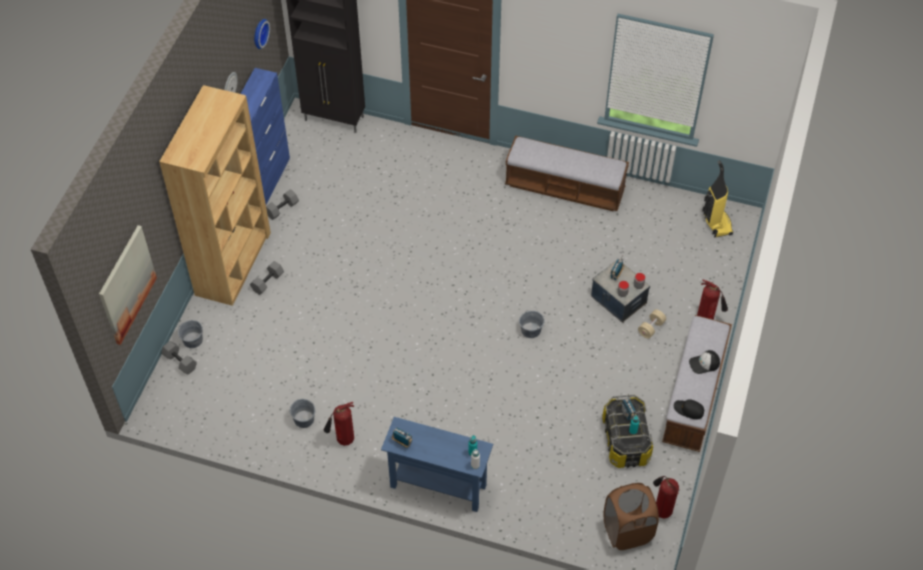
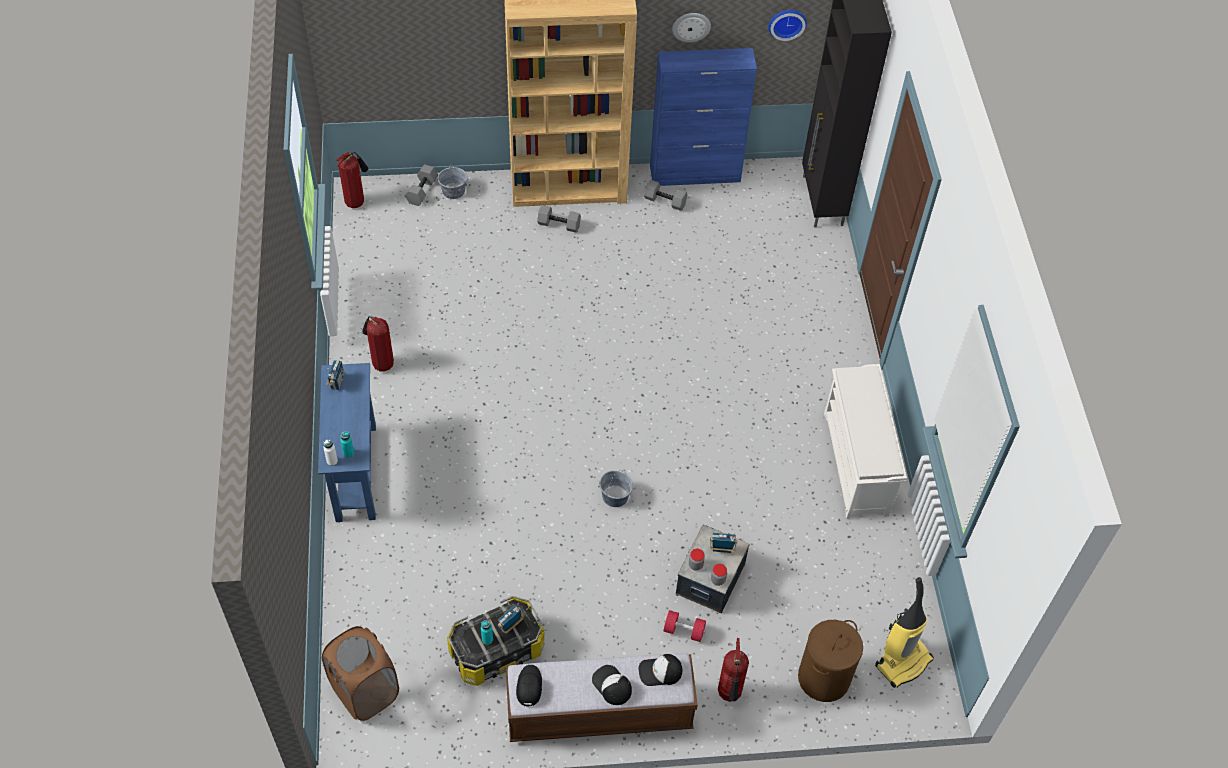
camera: 65 degrees right, 0 degrees up
(126, 284) = (389, 50): picture -> none
(303, 419) = (394, 319): grey bucket -> none
(565, 188) = (857, 464): bench -> white shoe rack
(651, 328) = (684, 631): beige dumbbell -> red dumbbell
(661, 510) = (409, 722): fire extinguisher -> fire extinguisher (356, 201)
(704, 334) = (660, 672): none -> cap
(712, 267) = (823, 678): none -> brown laundry basket

